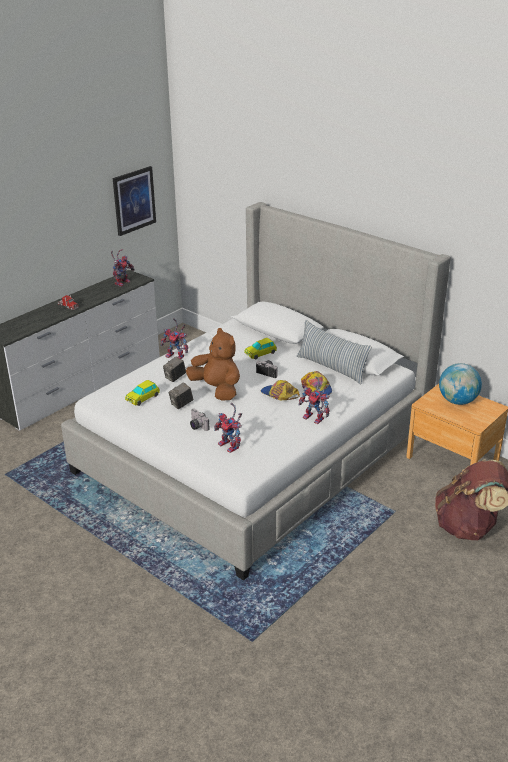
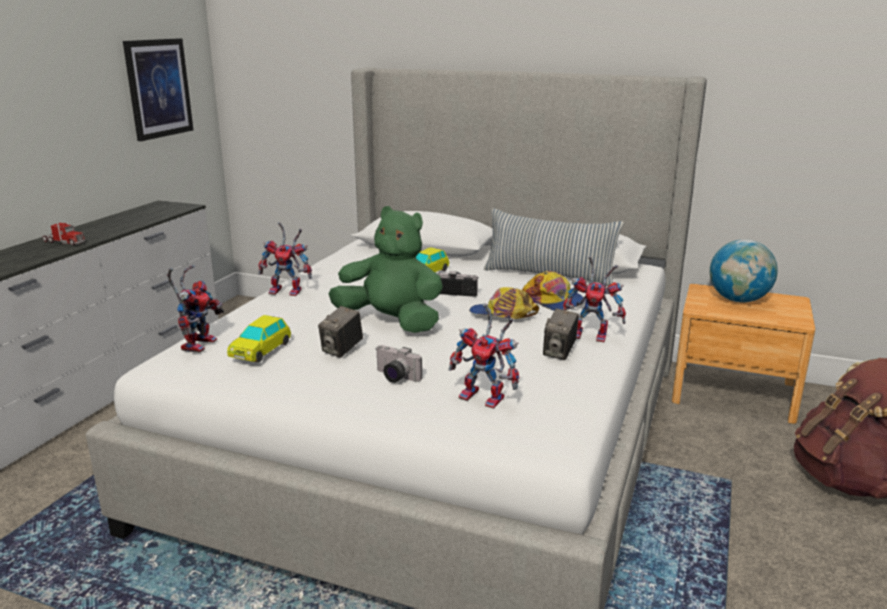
camera: 20 degrees left, 10 degrees down
(122, 282) = (153, 211): toy robot -> toy robot (198, 343)
(175, 377) = (304, 316): camera -> camera (559, 353)
(217, 389) = (391, 322): brown plush toy -> green plush toy

